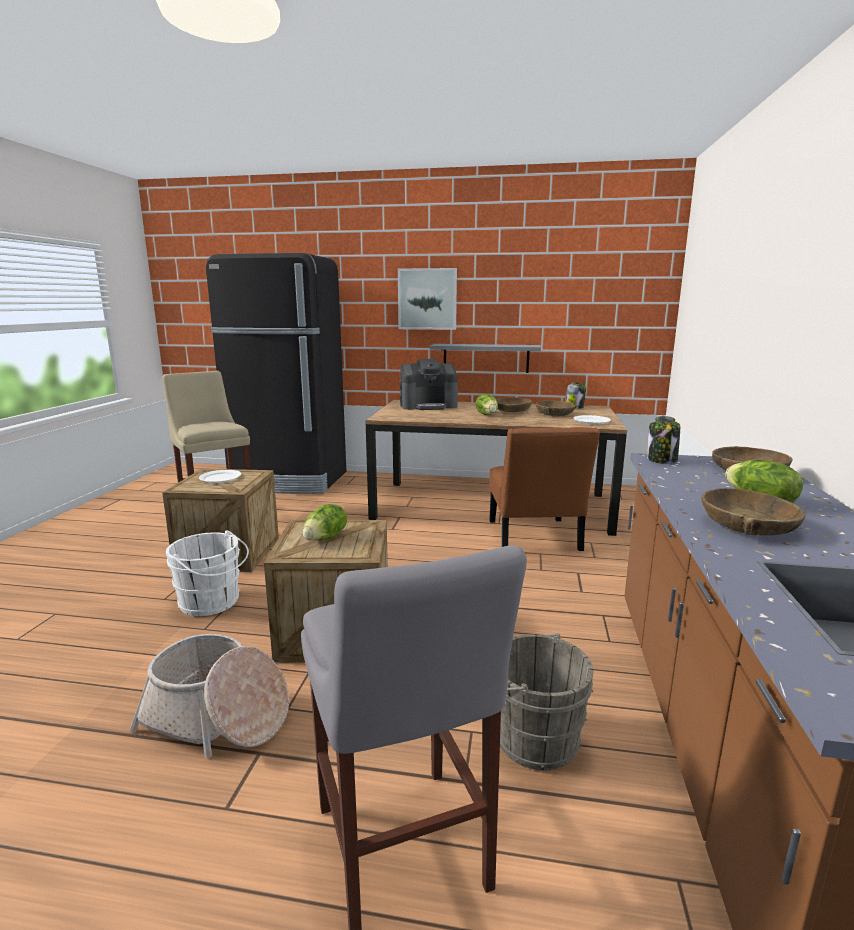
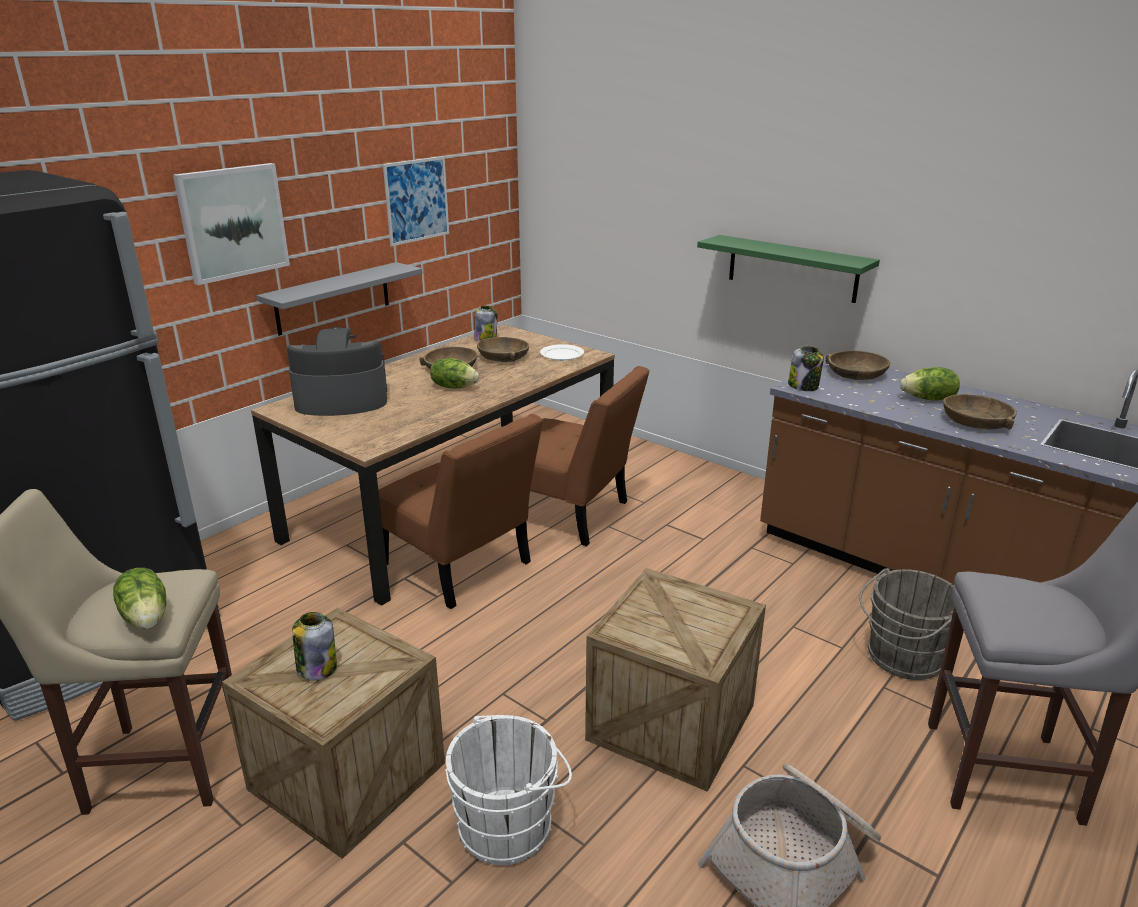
camera: 60 degrees left, 10 degrees up
(220, 478) = (316, 667): white plate -> jar
(326, 537) = (672, 621): lettuce -> lettuce (147, 617)
(427, 526) = (460, 568): none -> brown chair
(428, 405) = (341, 400): coffee machine -> coffee machine turned 120 degrees counterclockwise
(566, 305) = (417, 200): none -> picture
(772, 362) = (792, 268): none -> green shelf

